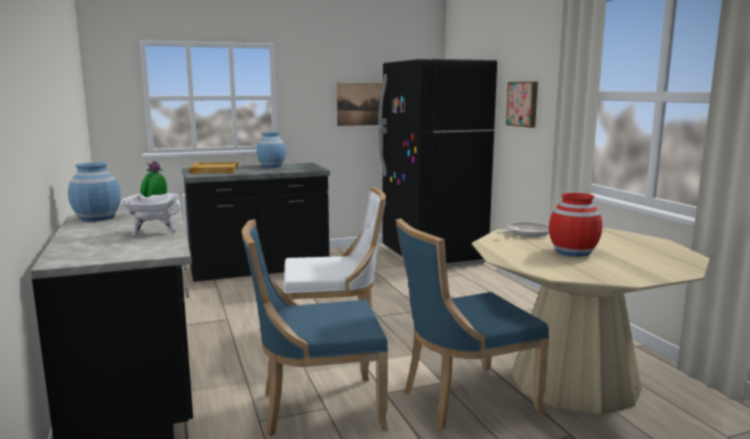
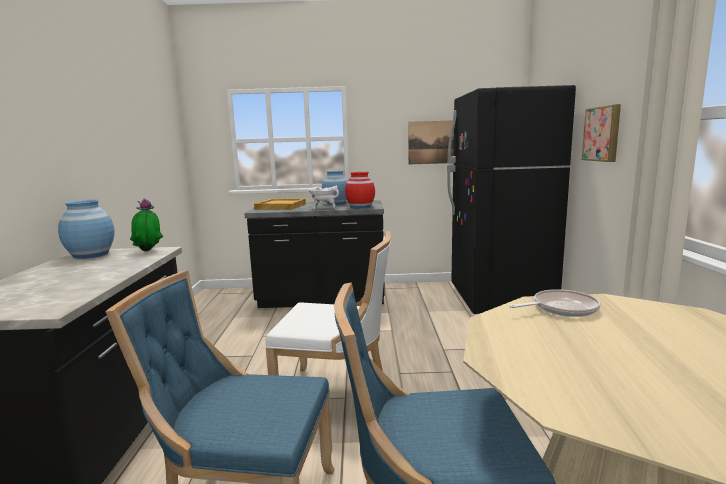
camera: 20 degrees right, 0 degrees up
(152, 232) = (94, 278): white cooking pot -> white cooking pot (323, 208)
(573, 252) = (620, 356): red vase -> red vase (360, 207)

